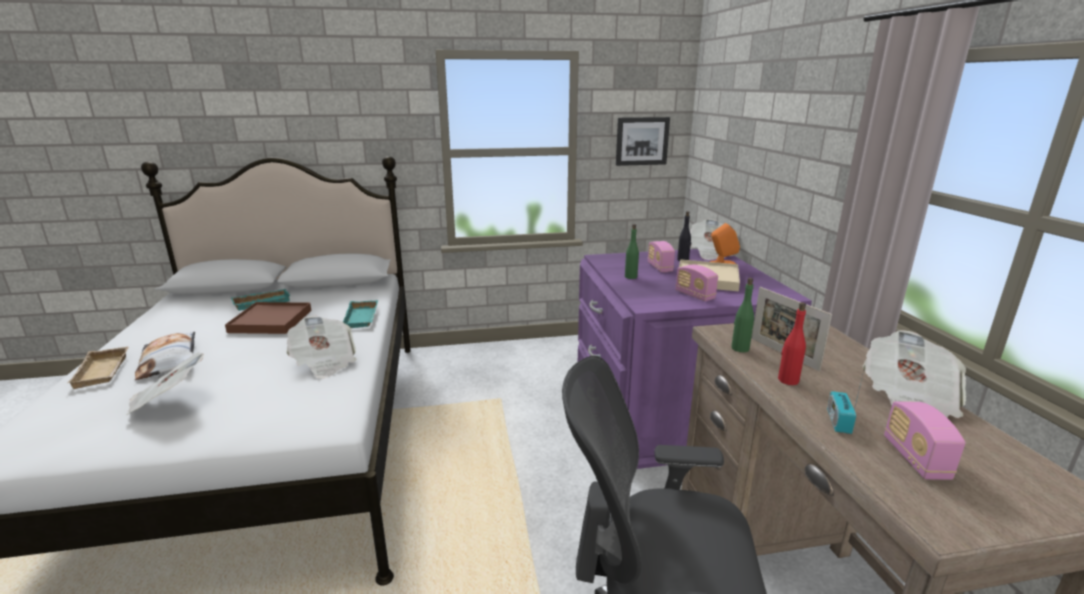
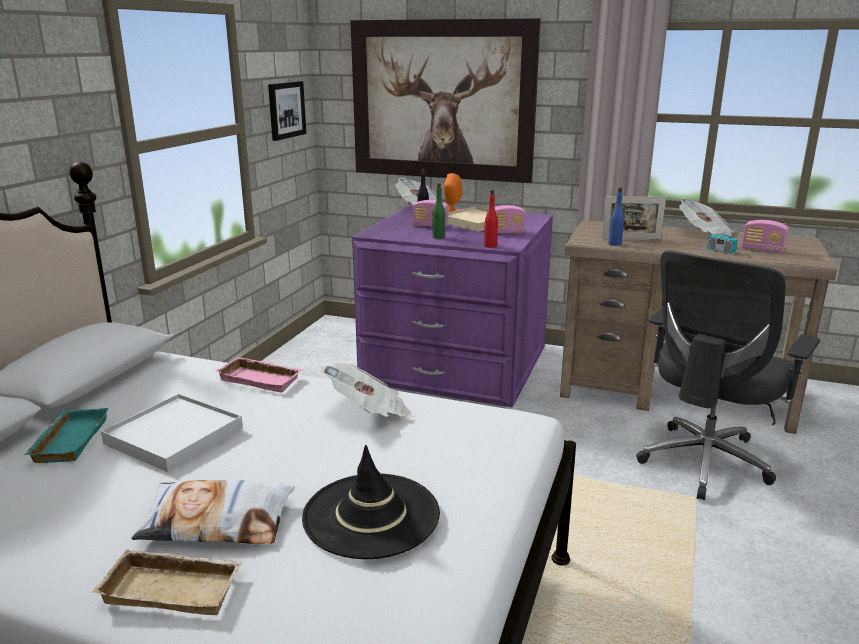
camera: 60 degrees left, 0 degrees up
(168, 400) = (371, 515): newspaper -> black hat
(271, 321) = (174, 436): brown tray -> white tray
(363, 318) = (262, 379): turquoise tray -> pink tray
(740, 348) = (614, 244): green bottle -> blue bottle
(757, 146) = (442, 101): none -> picture
(788, 380) = (667, 246): red bottle -> red bottle (490, 246)

